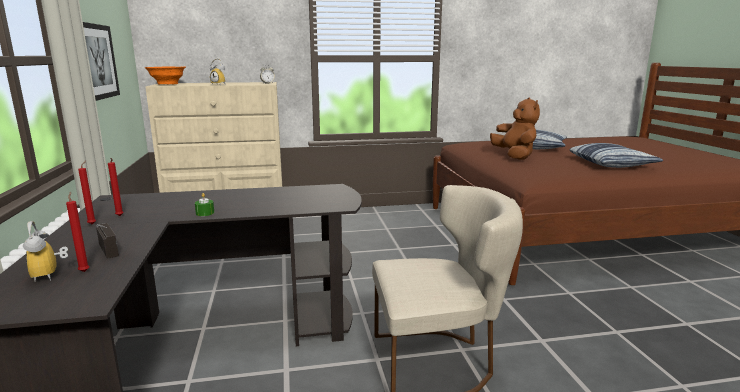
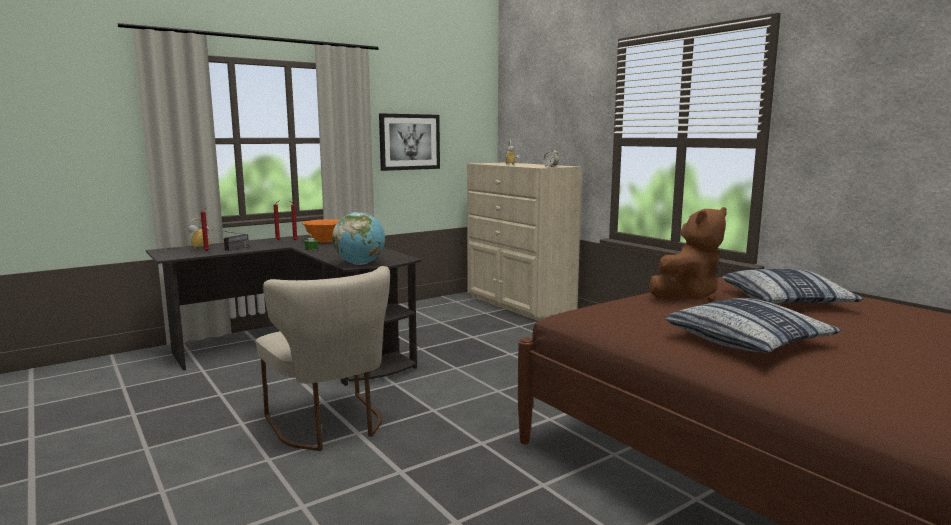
camera: 65 degrees right, 5 degrees down
(167, 84) = (492, 163): orange bowl -> orange bowl (324, 241)
(338, 202) = (360, 264): none -> globe

